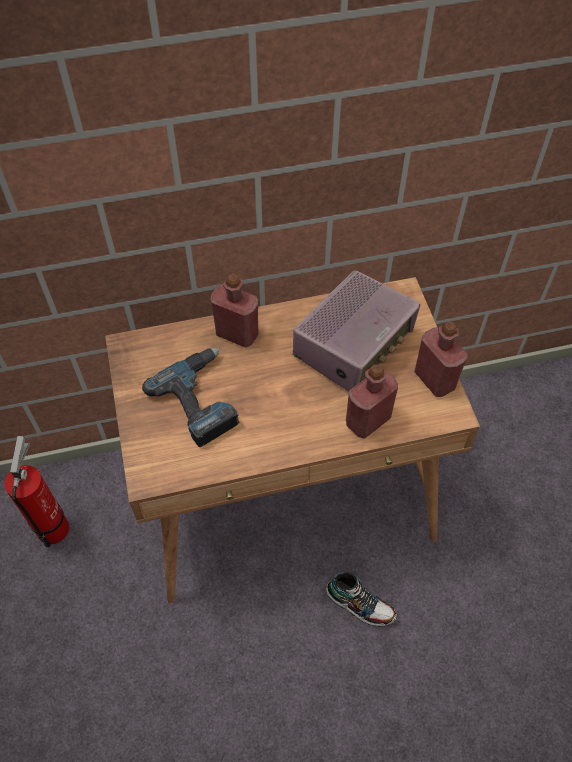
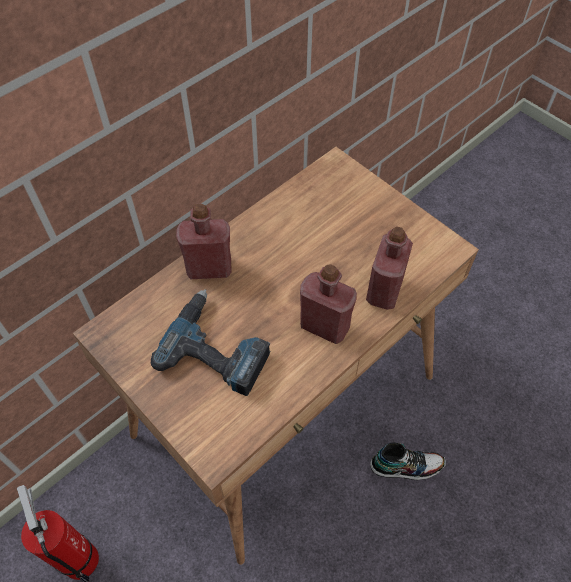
camera: 30 degrees left, 0 degrees up
(354, 345) = (325, 229): radio -> none
(435, 379) = (414, 227): red bottle -> red bottle (324, 326)

